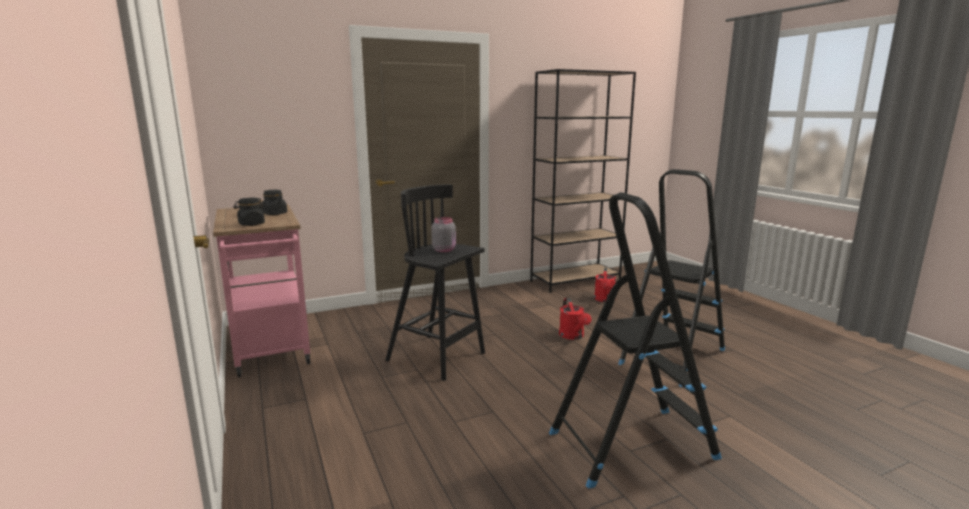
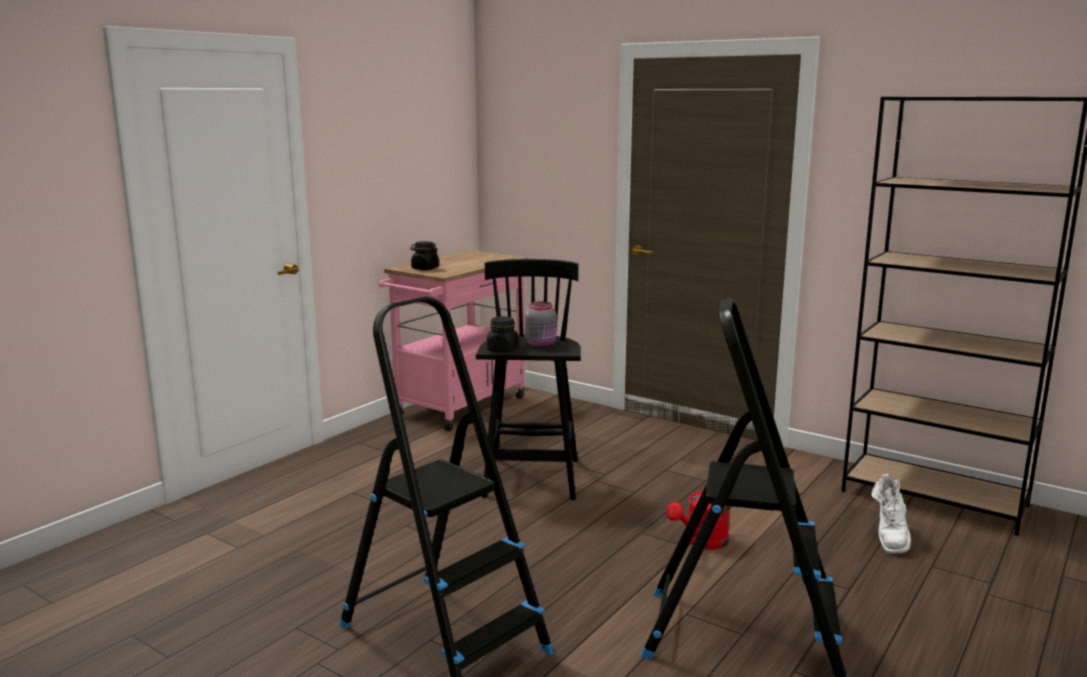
camera: 60 degrees right, 0 degrees up
(274, 213) = (476, 264): black jar -> black jar (502, 349)
(604, 300) = (890, 539): red watering can -> white boot

